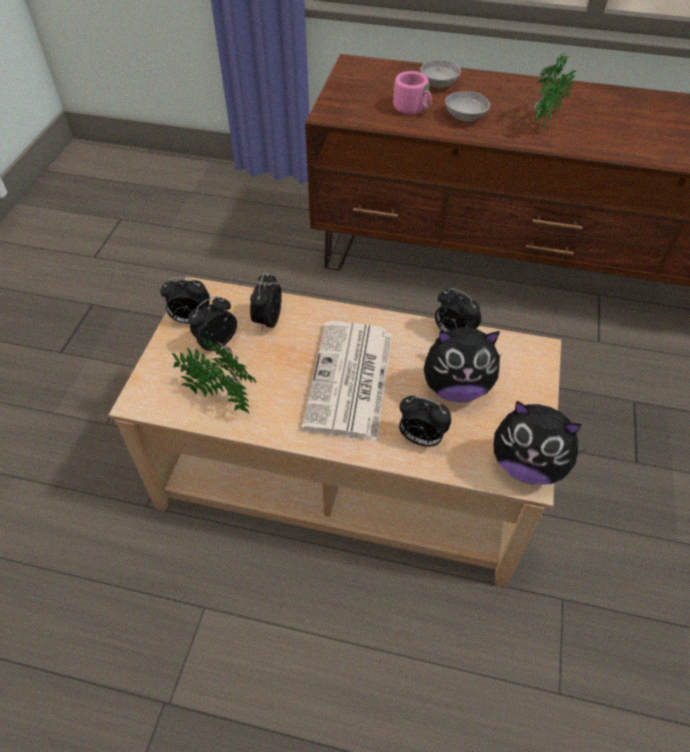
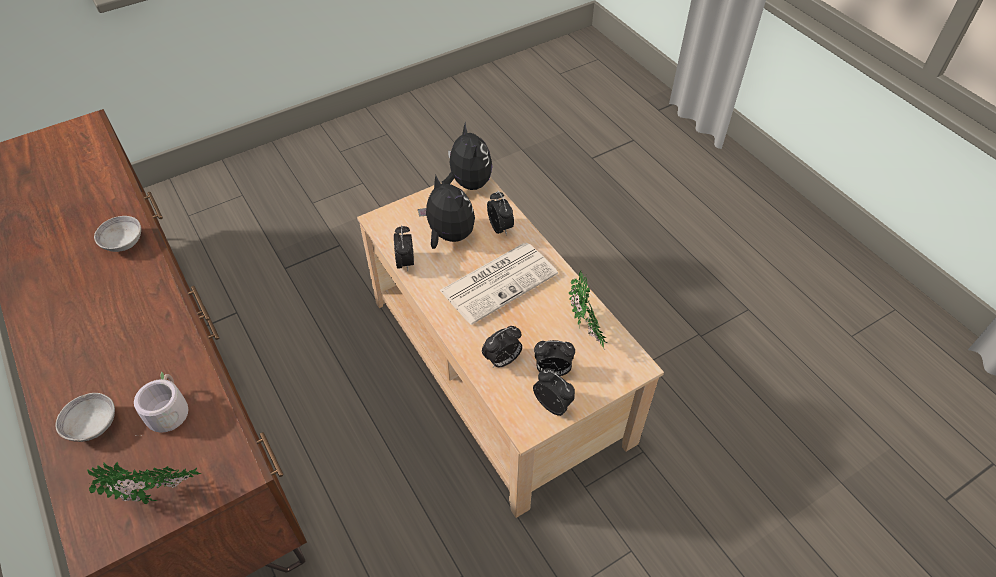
camera: 135 degrees left, 0 degrees up
(414, 108) = (167, 410): pink mug -> grey mug
(465, 116) = (154, 362): grey bowl -> grey bowl (124, 242)
(542, 123) = (123, 305): potted plant -> potted plant (158, 497)

